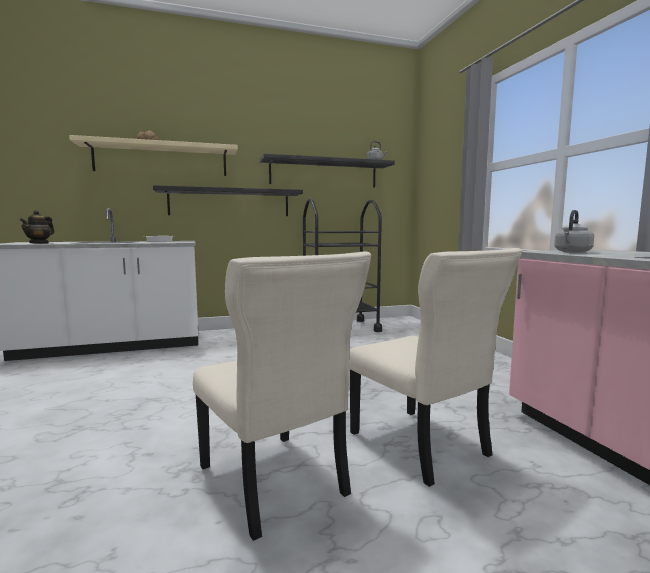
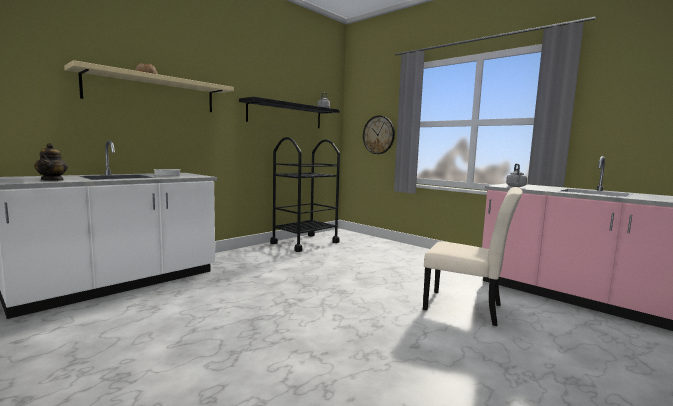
camera: 30 degrees left, 0 degrees up
(230, 203) = (214, 137): black shelf -> none
(274, 484) = (428, 346): beige chair -> none
(447, 189) = (378, 135): none -> wall clock

